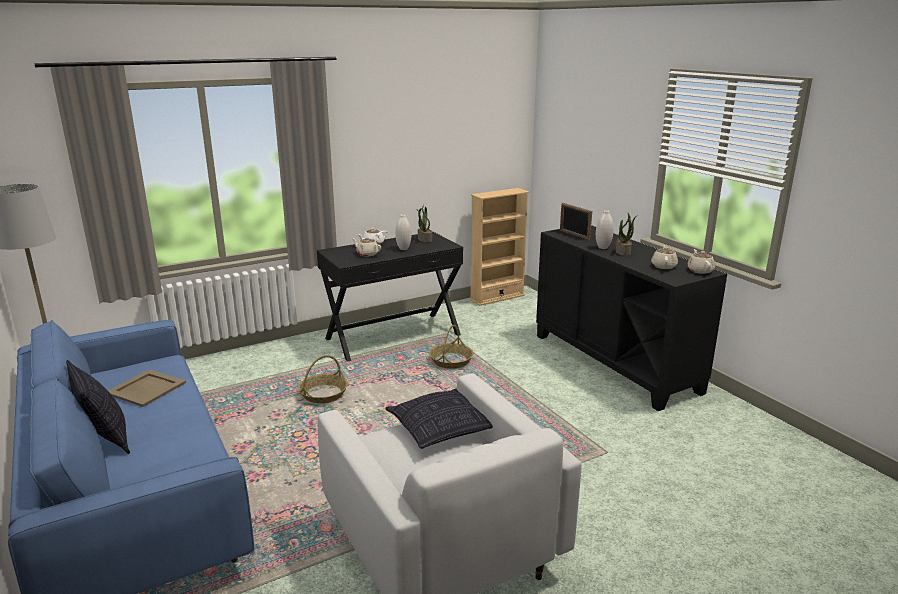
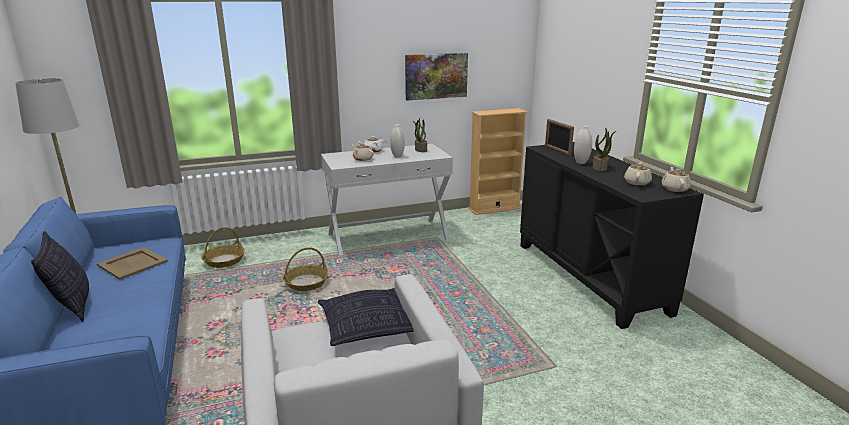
camera: 10 degrees right, 0 degrees up
(393, 336) = (388, 236): black console table -> white console table
(433, 158) = (436, 76): none -> picture
(451, 361) = (432, 262): basket -> basket (224, 260)

